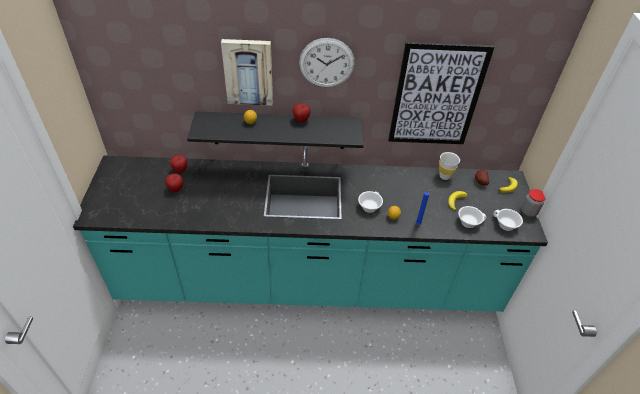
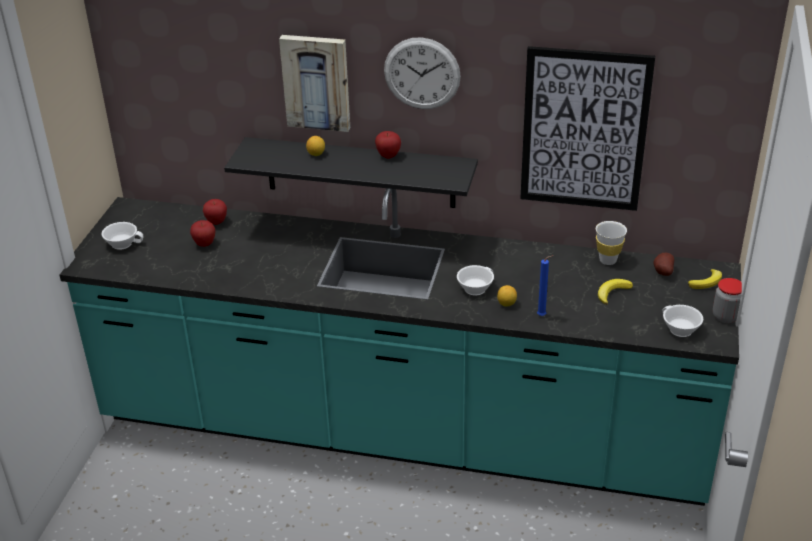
camera: 15 degrees right, 10 degrees down
(469, 221) = (622, 320): white cup -> white cup (123, 243)

